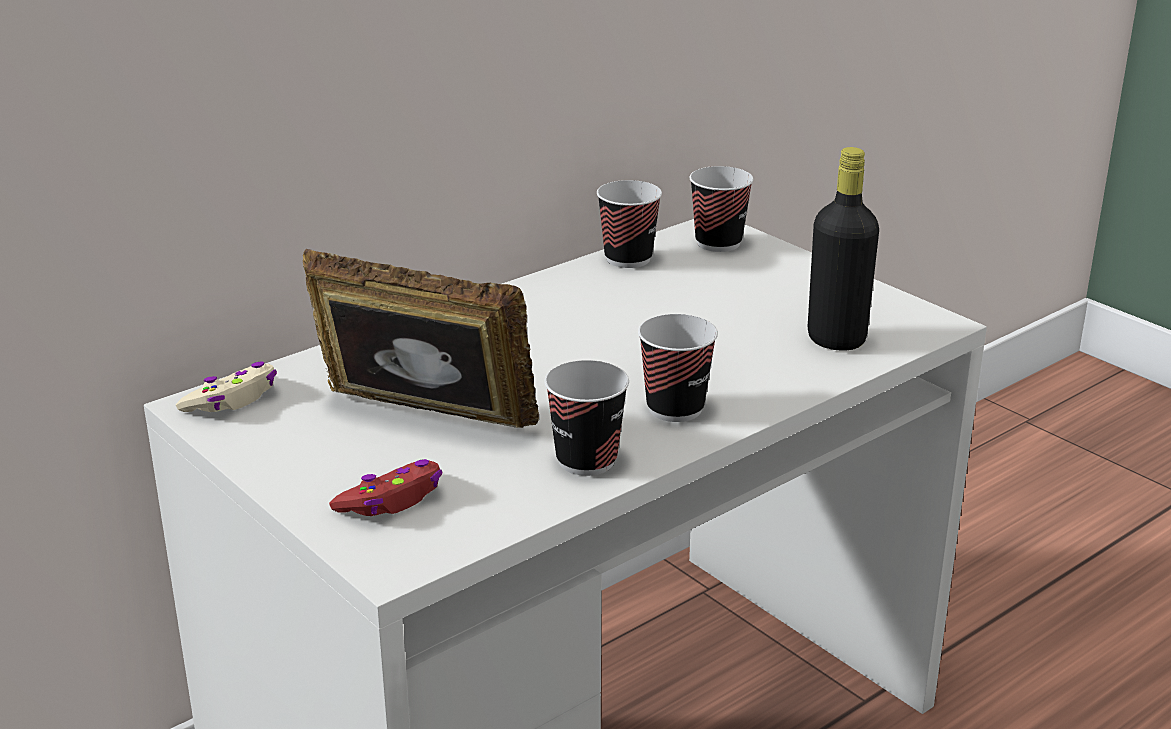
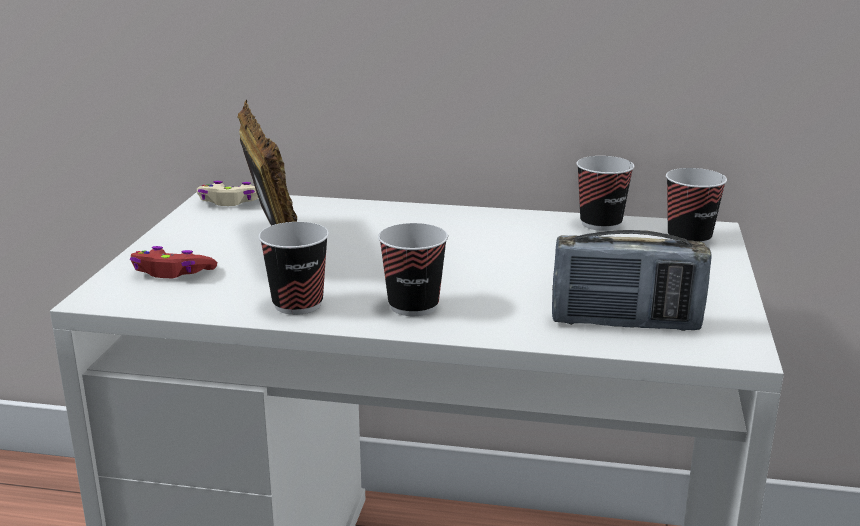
camera: 50 degrees right, 5 degrees down
(836, 339) = (625, 323): black bottle -> radio

